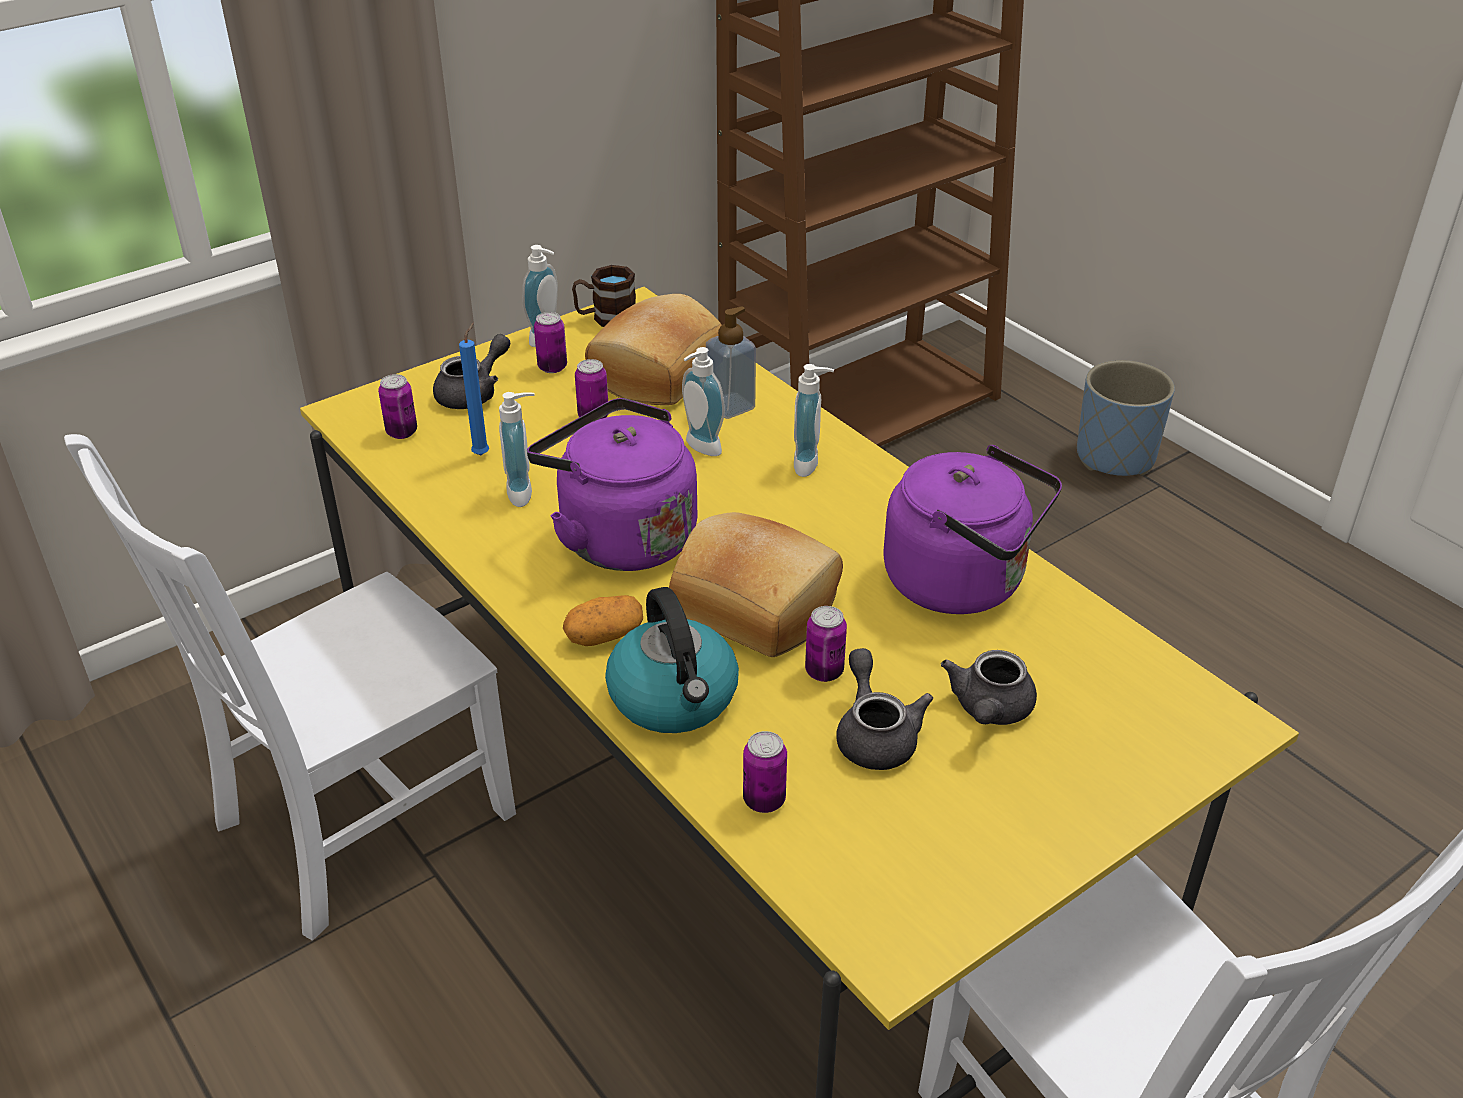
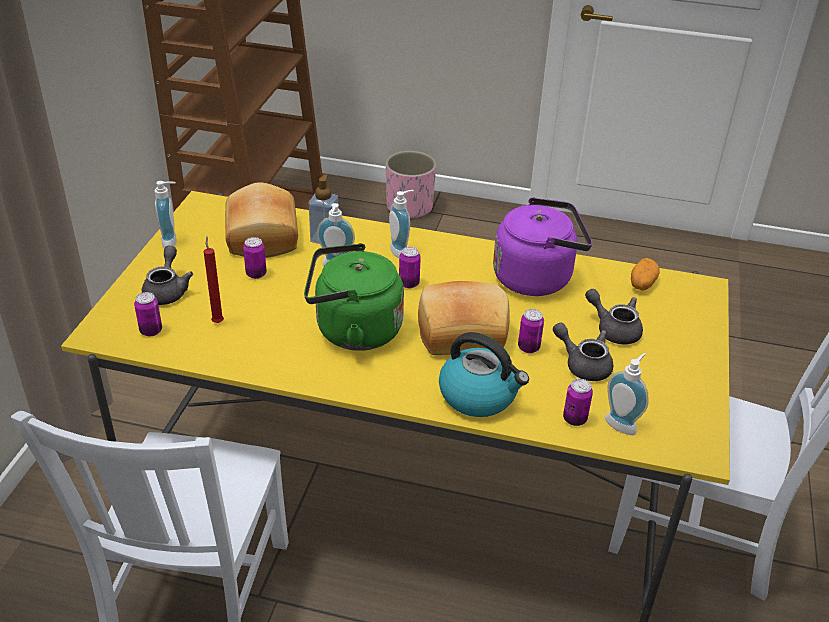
camera: 40 degrees left, 0 degrees up
(482, 453) = (218, 321): blue candle -> red candle
(525, 493) = (271, 331): soap dispenser -> soap dispenser (622, 423)
(552, 367) = (196, 256): can -> can (409, 283)
(604, 636) = (408, 384): potato -> potato (642, 283)
(605, 318) = (192, 217): brown mug -> none
(620, 537) = (353, 330): purple kettle -> green kettle
(989, 710) = (614, 329): grey teapot -> grey teapot turned 150 degrees clockwise
(1115, 457) = (409, 207): blue planter -> pink planter

